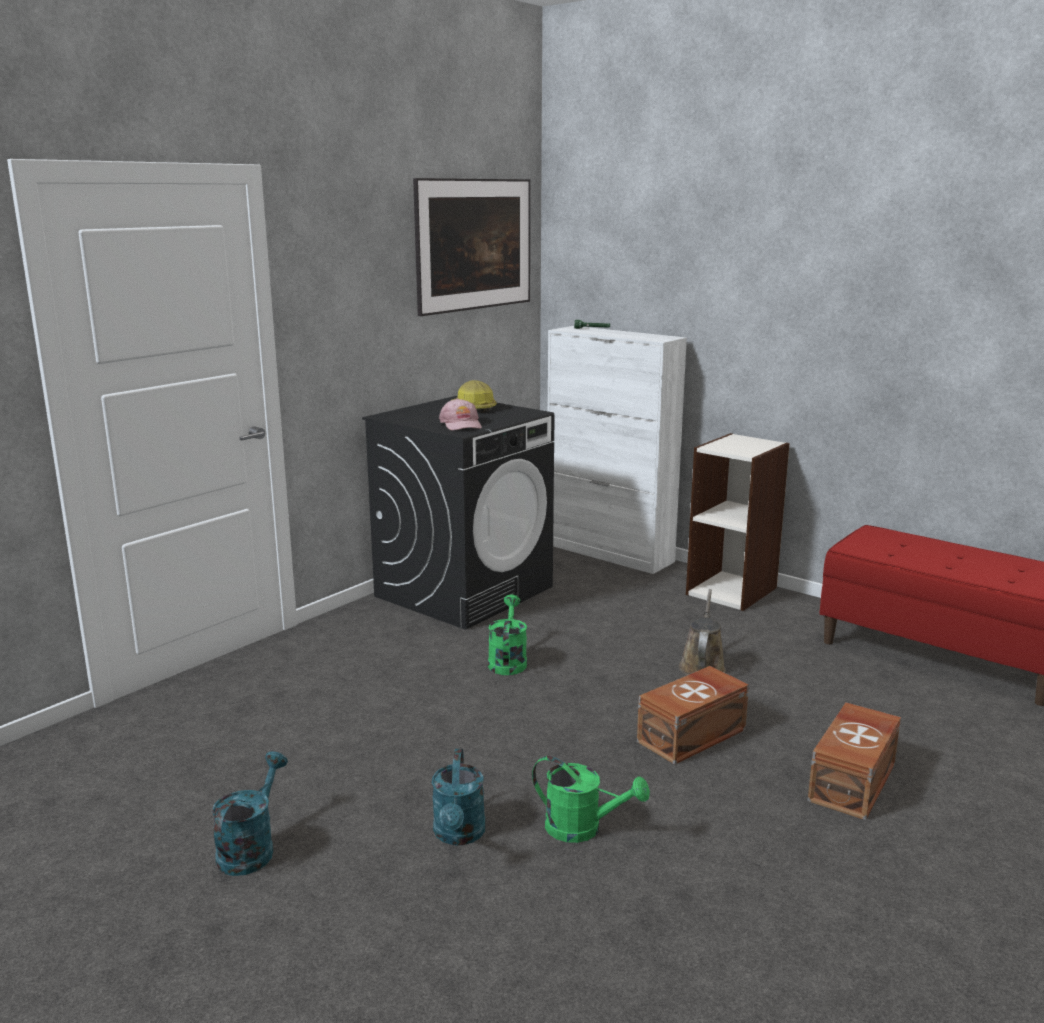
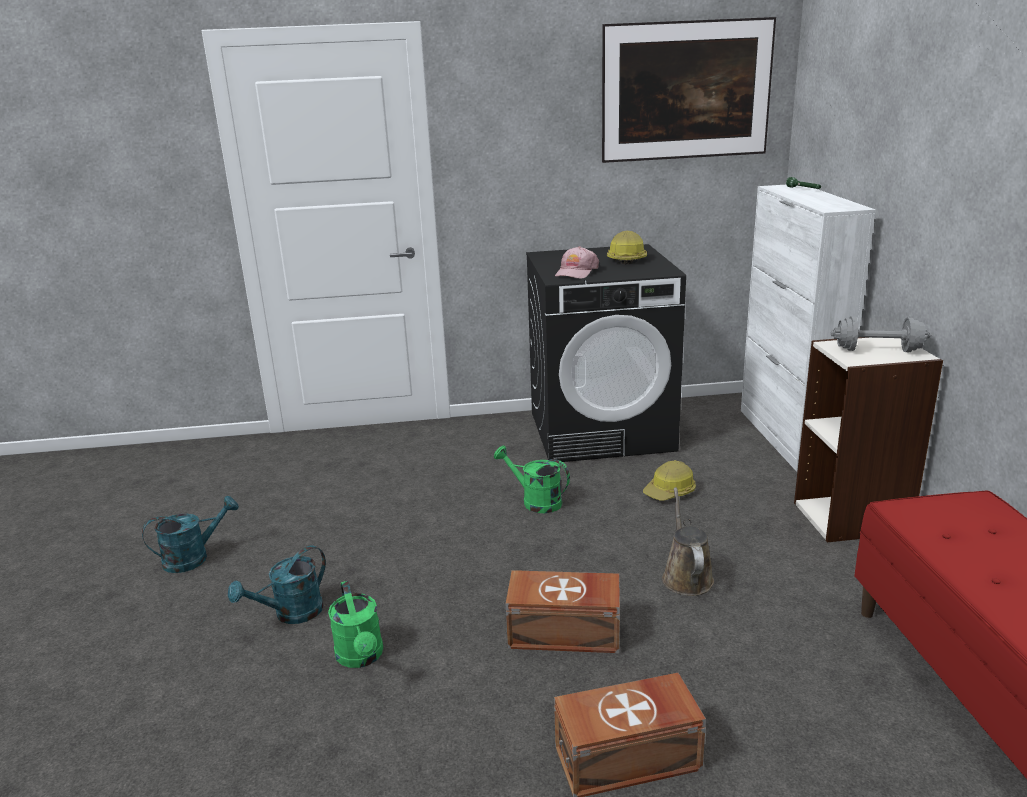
camera: 45 degrees right, 5 degrees up
(507, 661) = (535, 501): green watering can -> green watering can turned 105 degrees counterclockwise
(596, 616) = (670, 492): none -> hard hat
(702, 666) = (686, 576): brown watering can -> brown watering can turned 60 degrees counterclockwise
(744, 445) = (877, 350): none -> grey dumbbell

